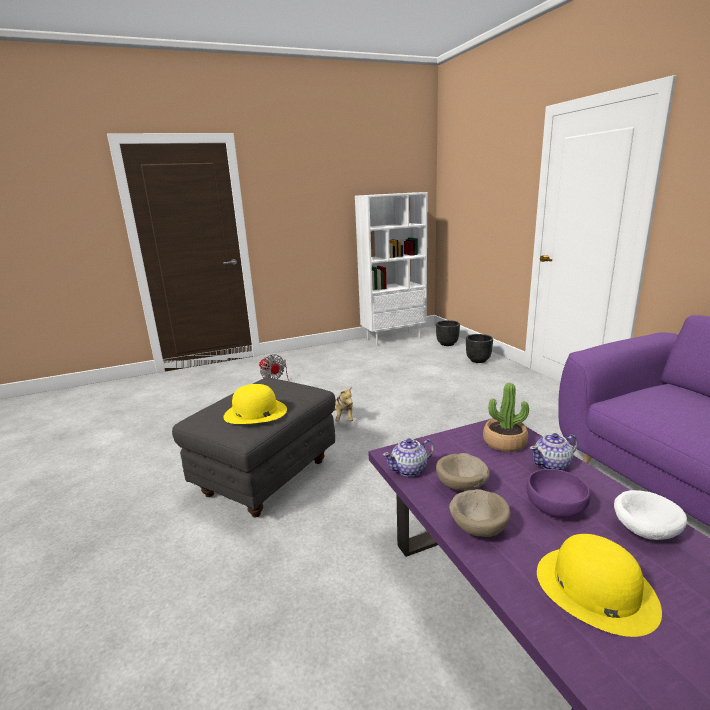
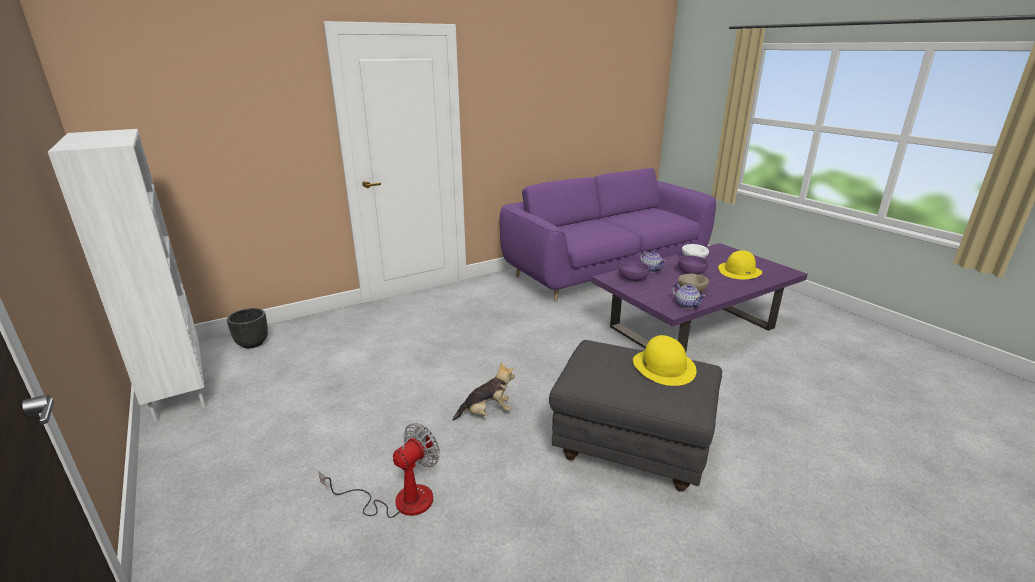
camera: 100 degrees left, 5 degrees up
(478, 360) = (331, 325): black planter -> none
(479, 527) = (723, 288): beige bowl -> none
(504, 442) = (633, 278): potted plant -> purple bowl

